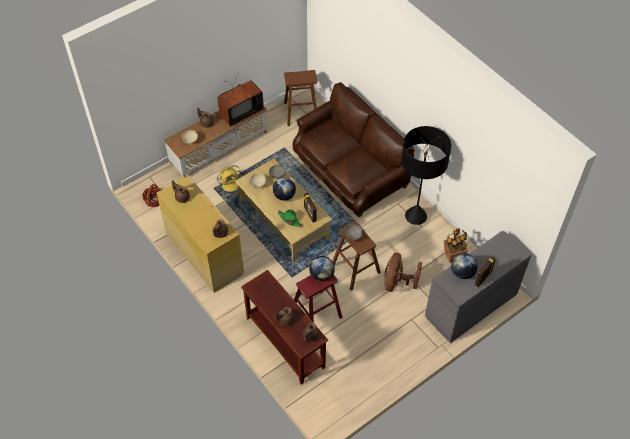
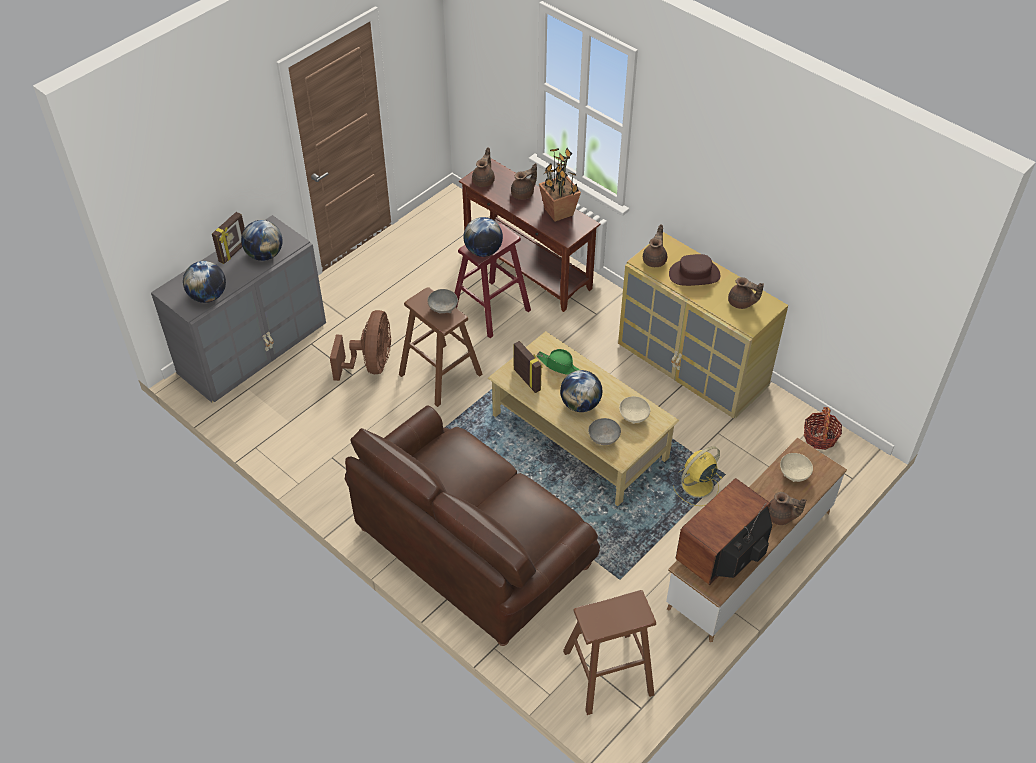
camera: 170 degrees right, 5 degrees down
(201, 219) = (694, 275): none -> brown hat
(415, 217) = (343, 473): black floor lamp -> none
(453, 256) = (277, 417): potted plant -> potted plant (558, 212)
(495, 247) = (208, 296): none -> globe

